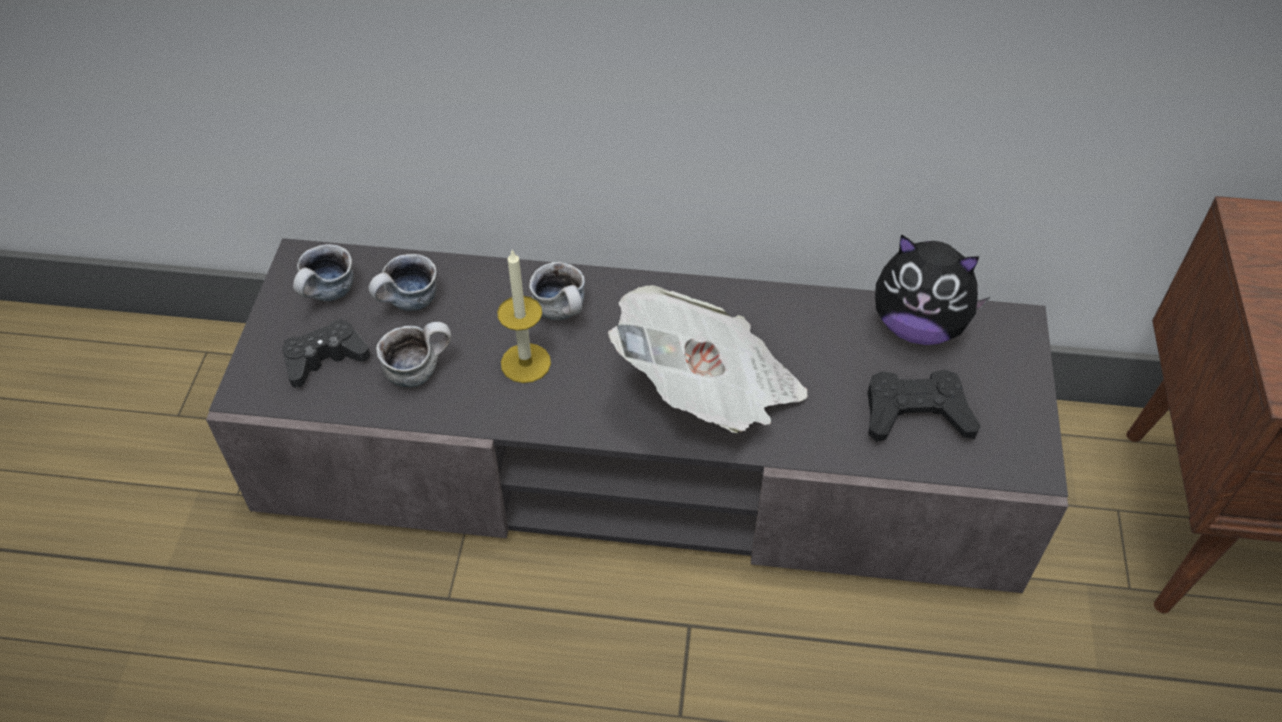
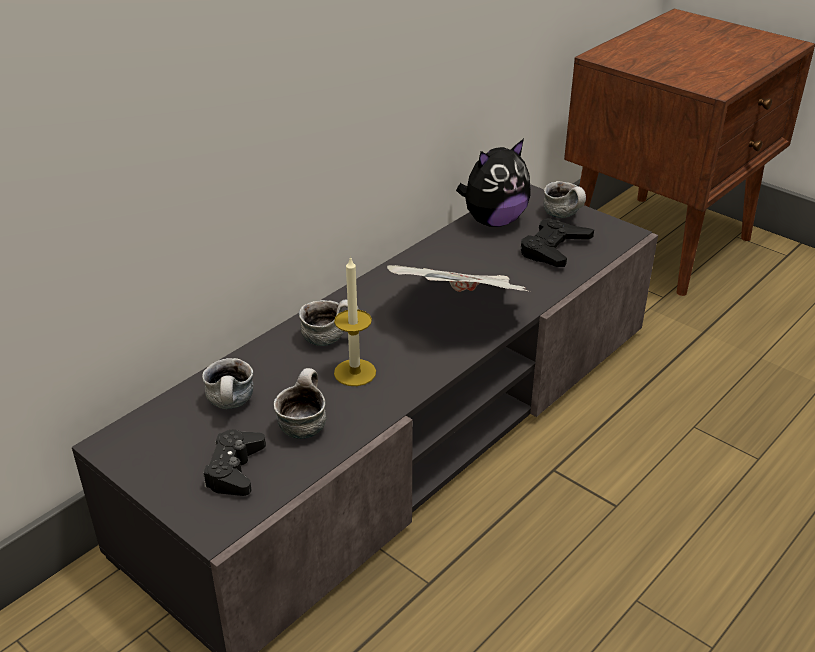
camera: 55 degrees left, 15 degrees down
(328, 296) = (170, 443): mug -> mug (565, 216)

